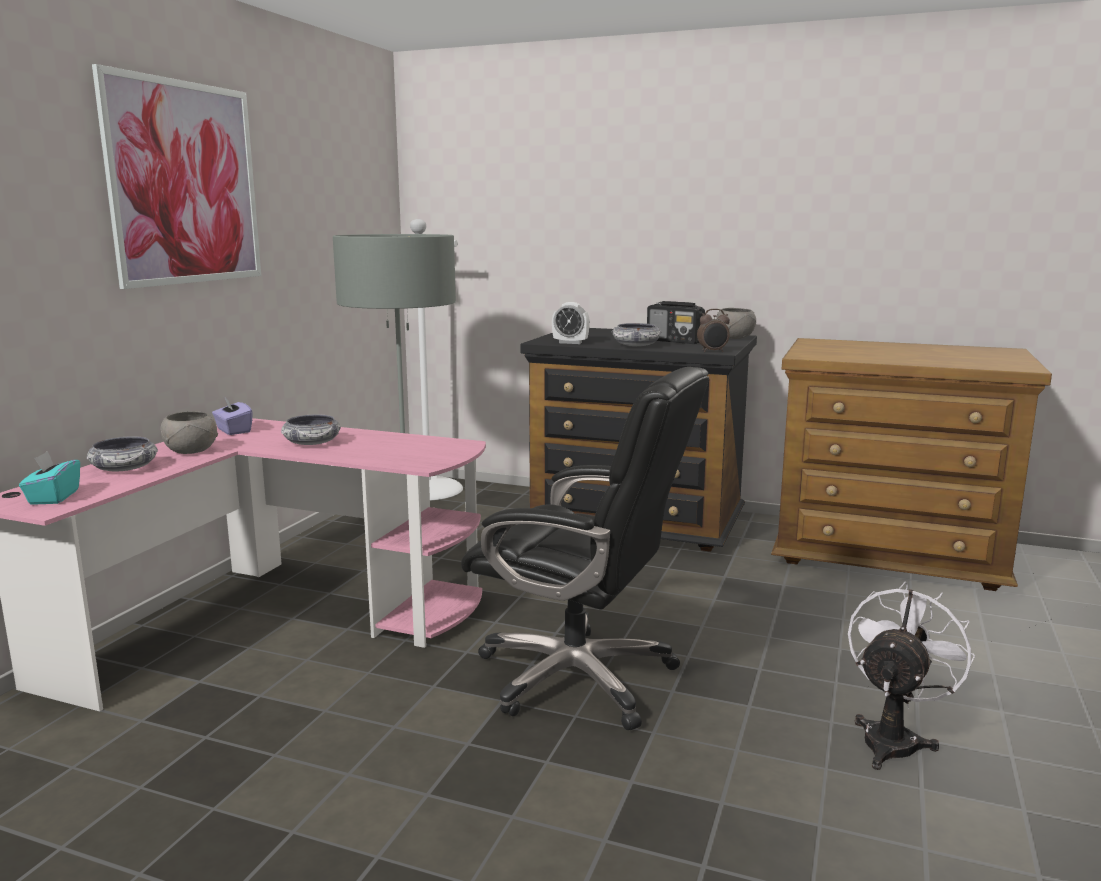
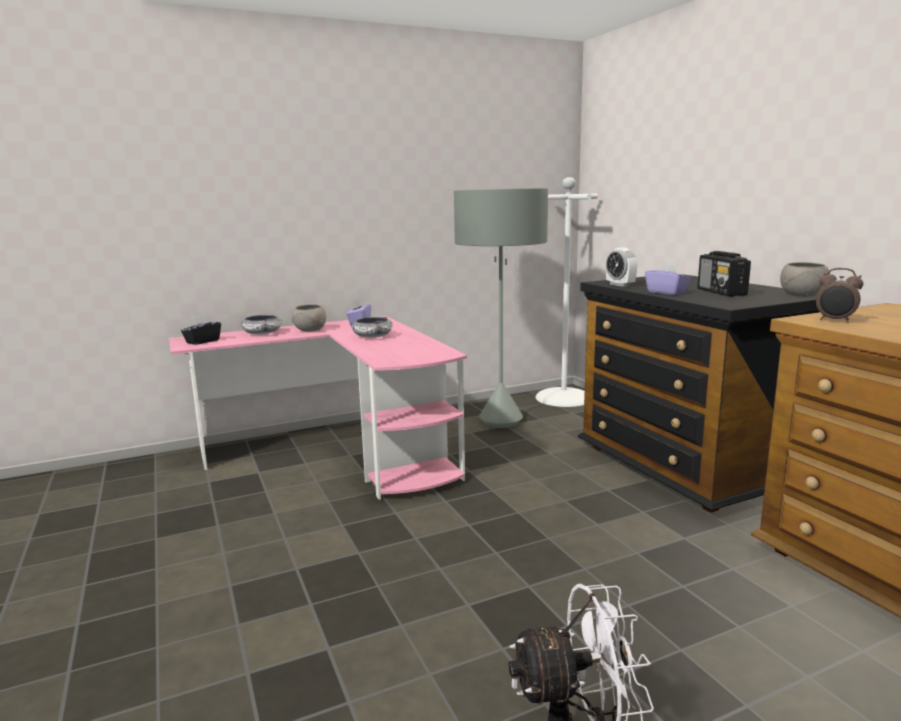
camera: 45 degrees right, 0 degrees up
(53, 497) = (202, 341): turquoise tissue box -> black tissue box
(185, 183) = (349, 156): picture -> none
(578, 678) = (425, 562): black office chair -> none
(636, 345) = (666, 292): bowl -> purple tissue box
(713, 351) = (719, 304): alarm clock -> alarm clock (835, 321)

